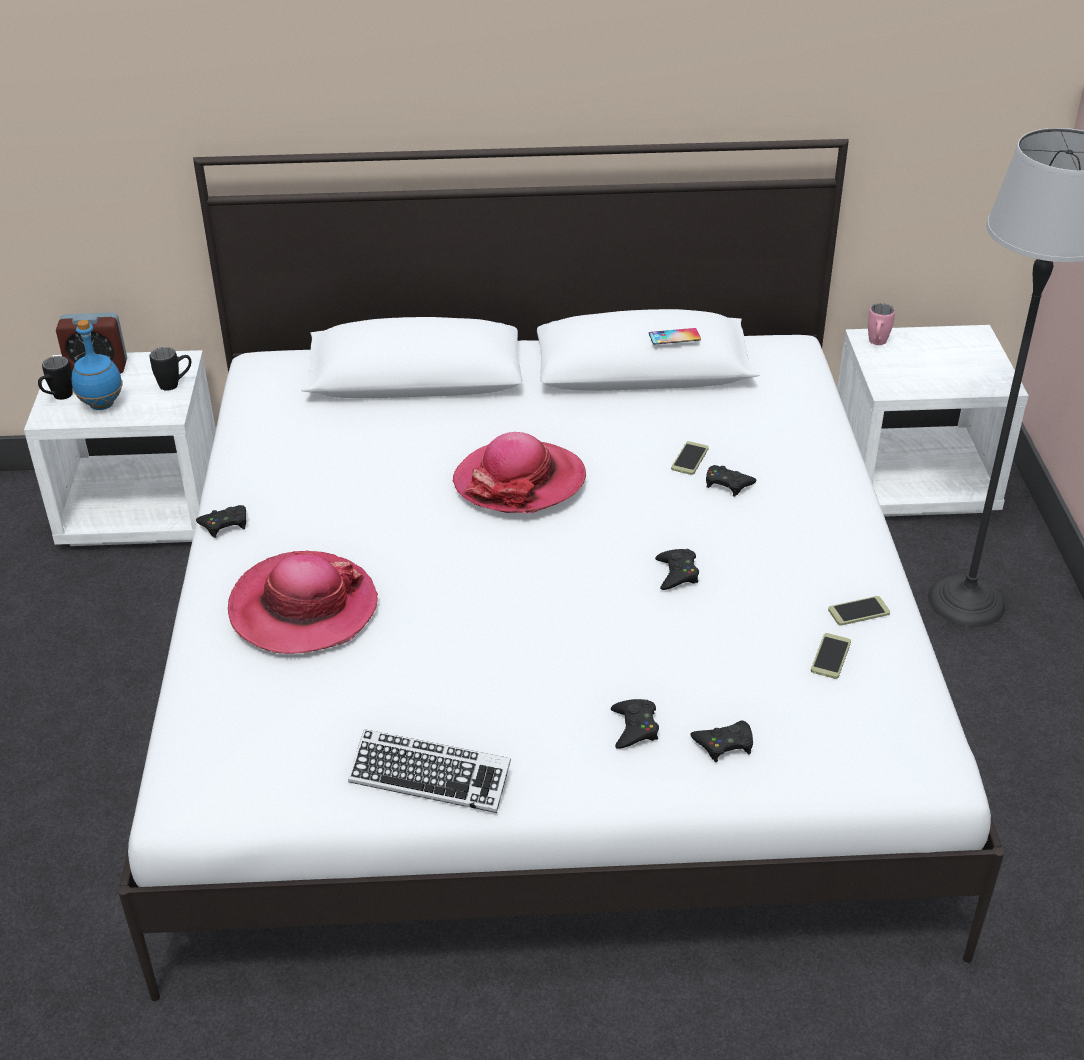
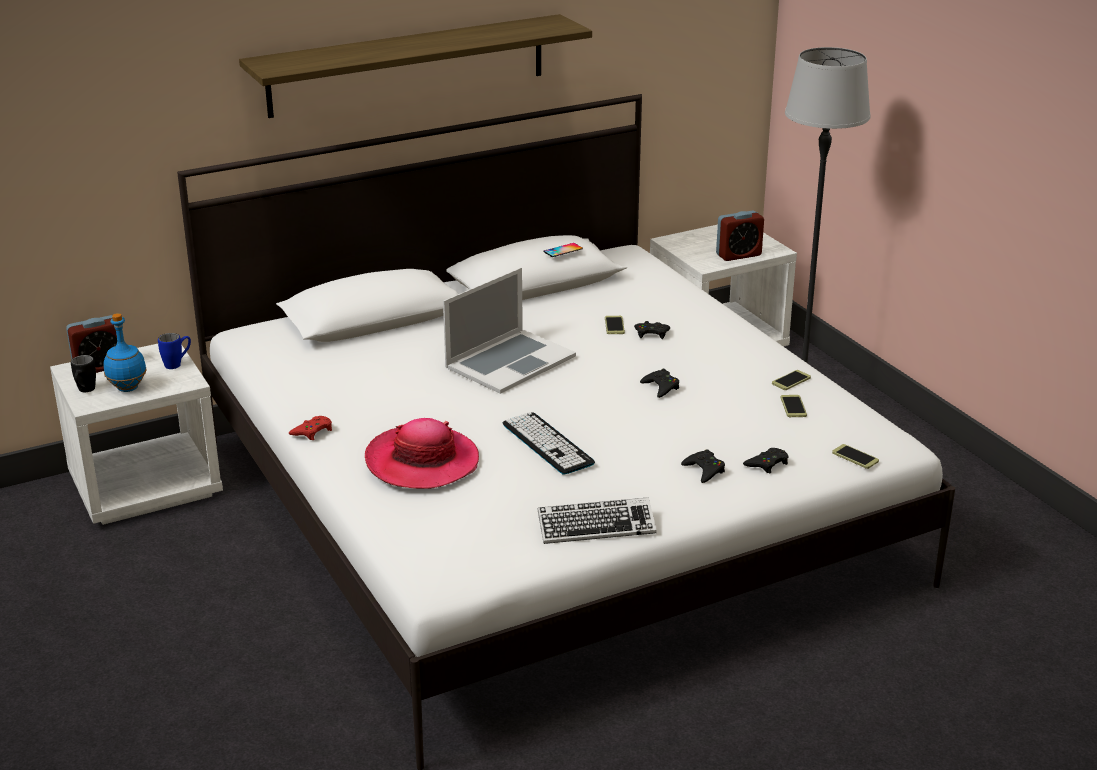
camera: 25 degrees left, 10 degrees down
(175, 384) = (177, 364): black mug -> blue mug
(224, 524) = (312, 431): black game controller -> red game controller
(468, 624) = (547, 444): none -> keyboard
(507, 60) = (408, 65): none -> shelf
(520, 481) = (510, 361): hat -> laptop
(856, 770) = (855, 457): none -> phone
(876, 343) = (678, 242): pink mug -> none
(944, 381) = (738, 255): none -> alarm clock

